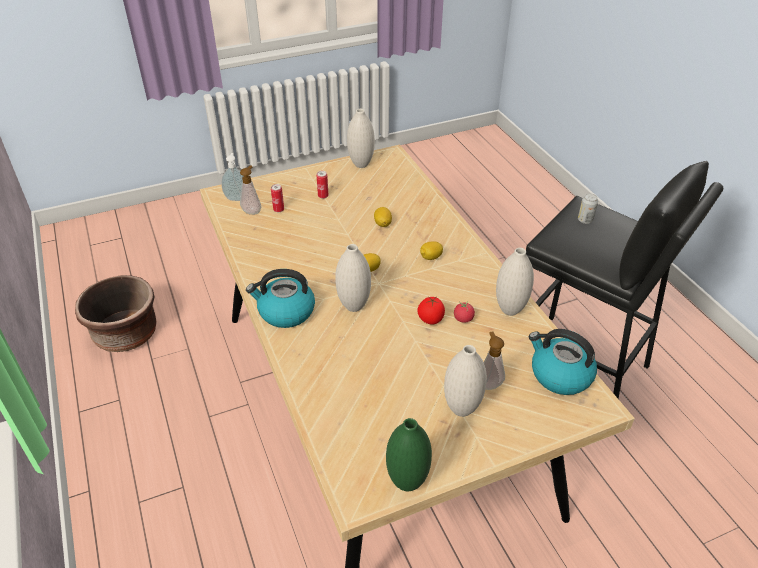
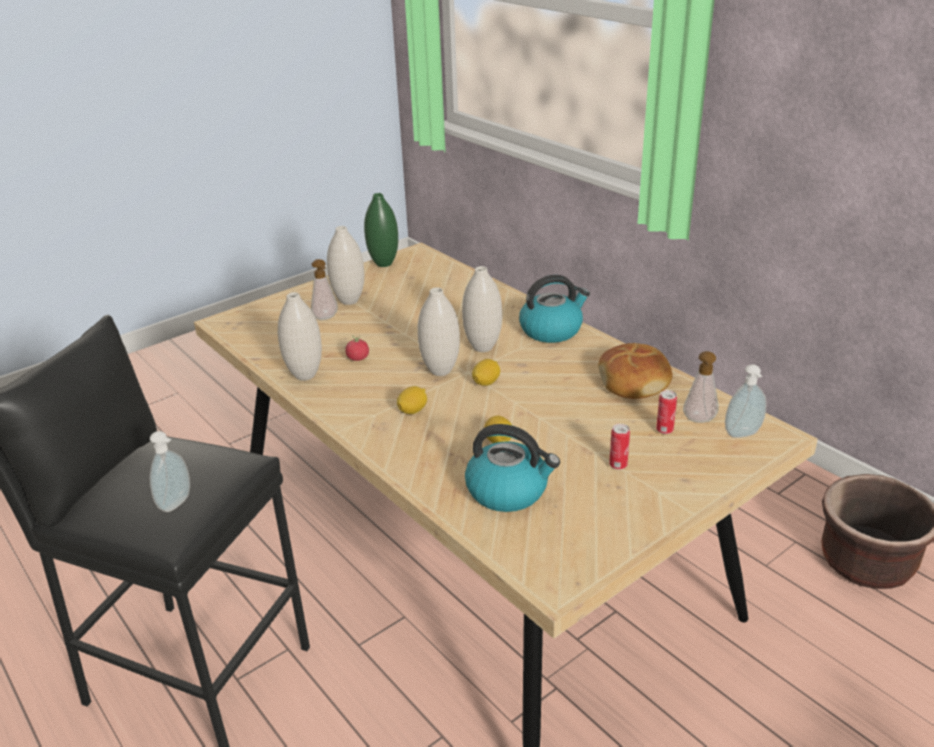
camera: 165 degrees right, 10 degrees down
(264, 247) = (634, 381): none -> bread
(361, 164) = (599, 544): white vase -> white vase (440, 371)
(430, 320) = (394, 351): tomato -> none
(559, 375) = (256, 335): kettle -> kettle (508, 491)
(585, 220) = (177, 504): can -> soap dispenser

